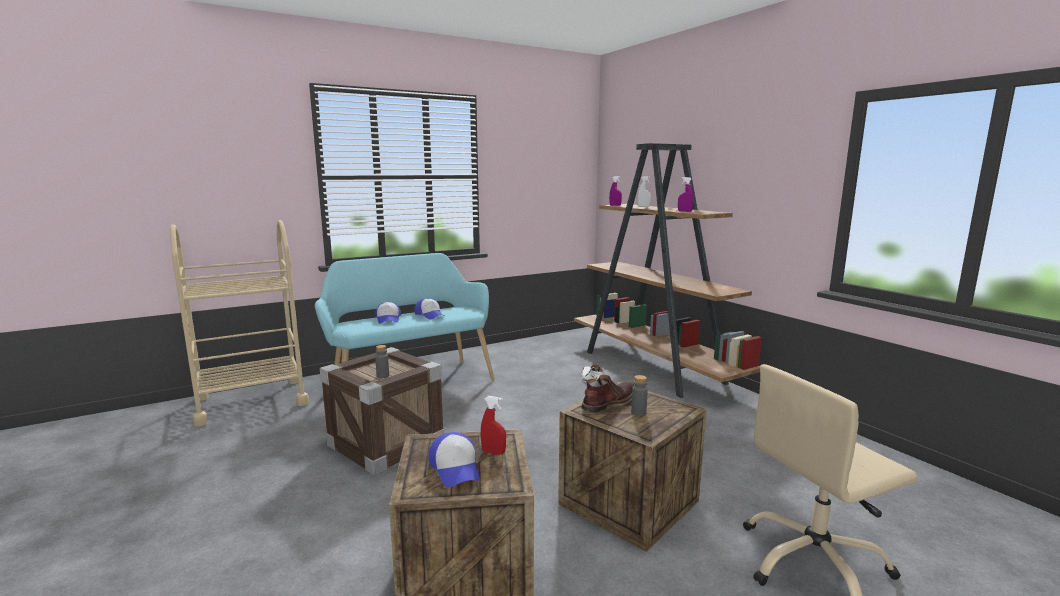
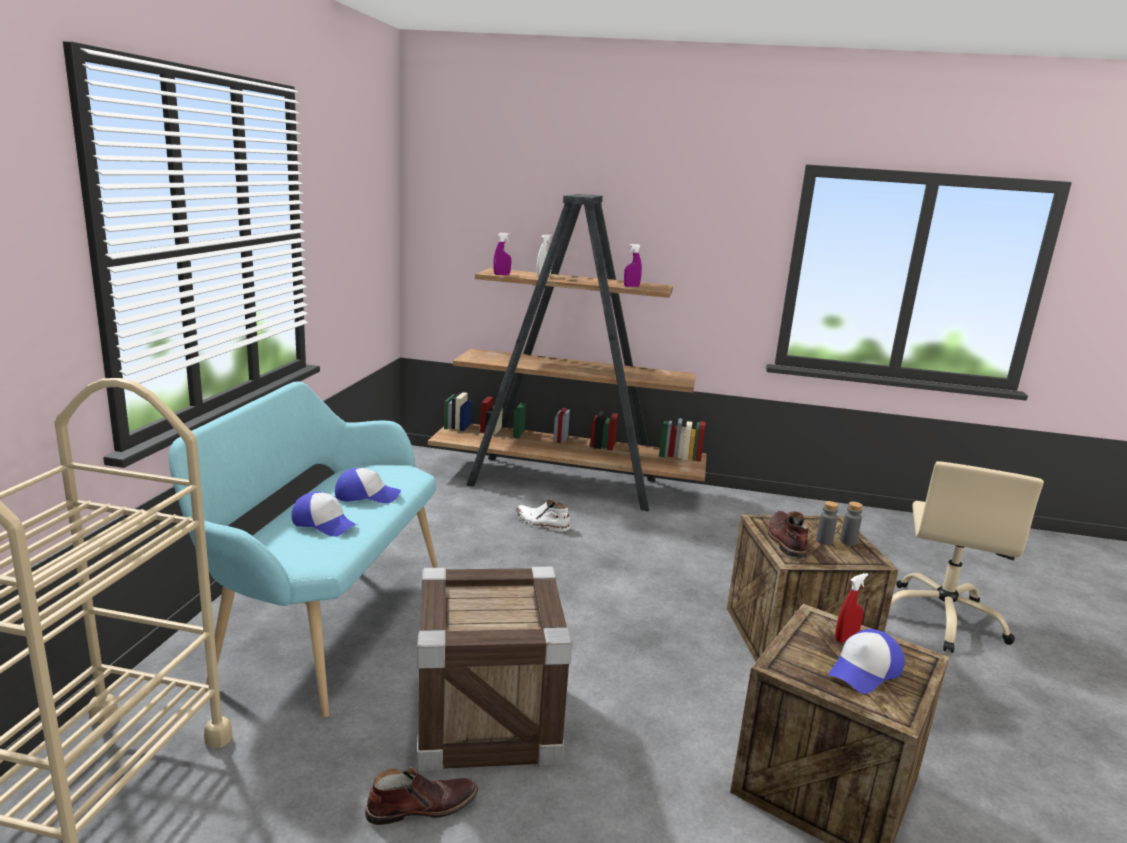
camera: 50 degrees left, 5 degrees up
(305, 456) = (422, 806): none -> brown boot
(383, 376) = (514, 615): grey bottle -> grey bottle (848, 541)
(455, 468) = (865, 671): cap -> cap turned 120 degrees clockwise

